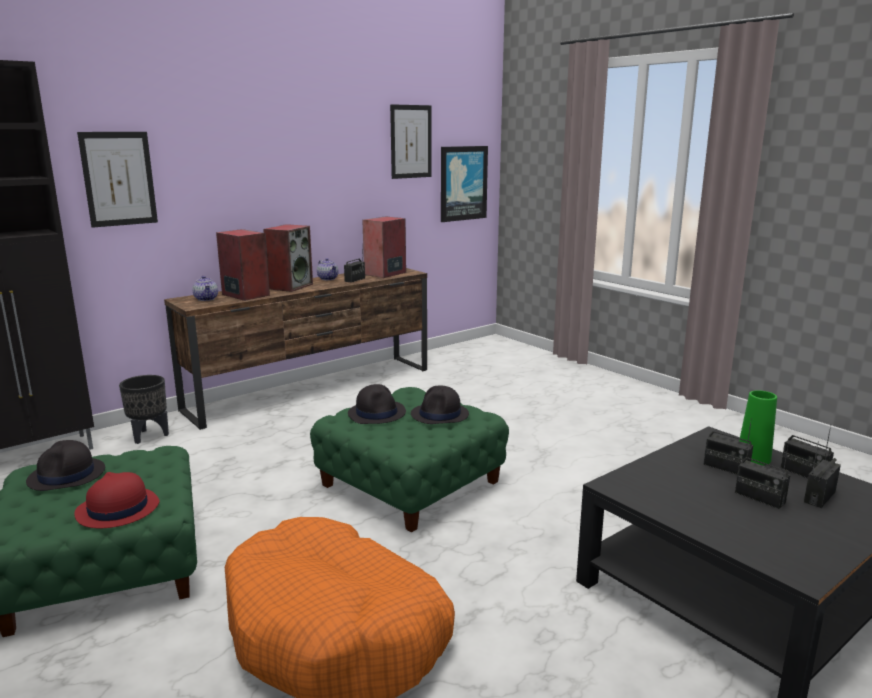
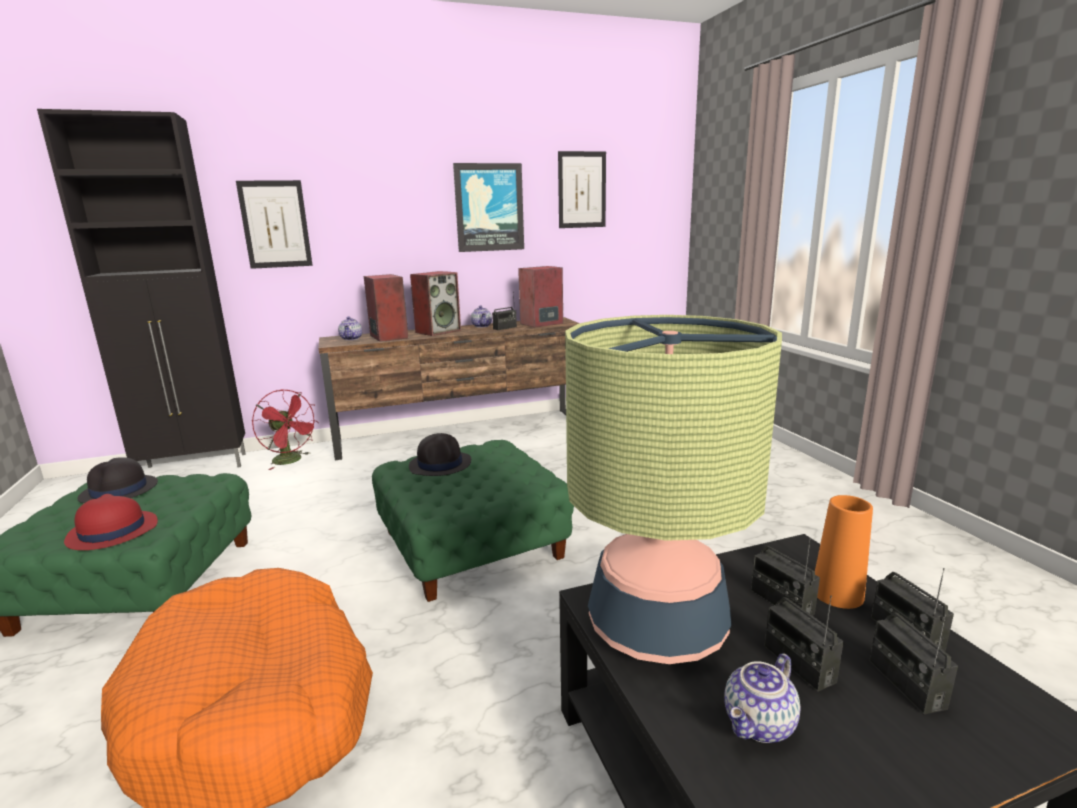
camera: 20 degrees right, 0 degrees up
(149, 436) = (291, 461): black planter -> red fan
(440, 415) = (501, 474): black hat -> none
(463, 183) = (644, 234): picture -> picture (489, 207)
(664, 492) = (657, 625): none -> table lamp
(753, 458) = (837, 593): green vase -> orange vase
(762, 529) = (760, 725): none -> teapot
(819, 497) = (906, 684): radio -> radio turned 75 degrees counterclockwise

